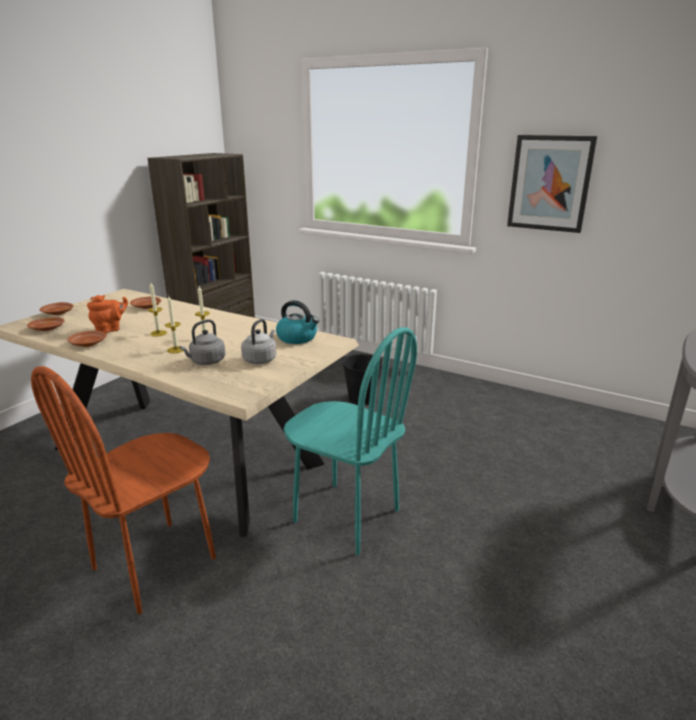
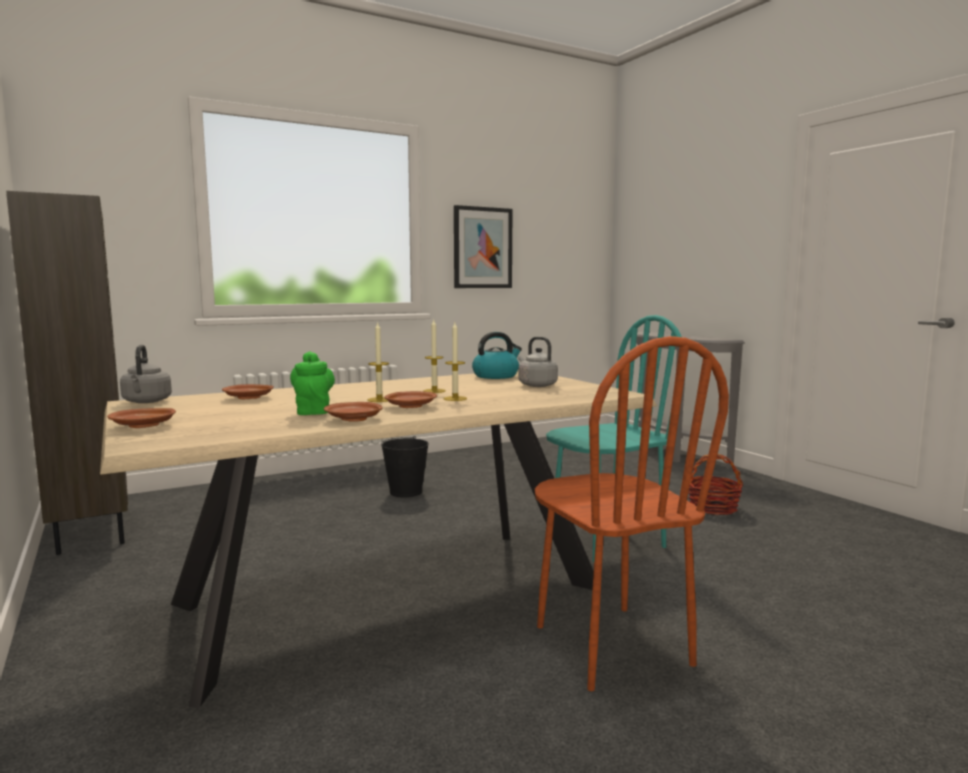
camera: 60 degrees left, 15 degrees down
(48, 329) = (223, 431): brown plate -> brown plate (411, 406)
(110, 330) = (313, 411): orange teapot -> green teapot
(206, 362) = (514, 394): grey kettle -> grey kettle (146, 402)
(508, 568) = (713, 507): none -> basket

